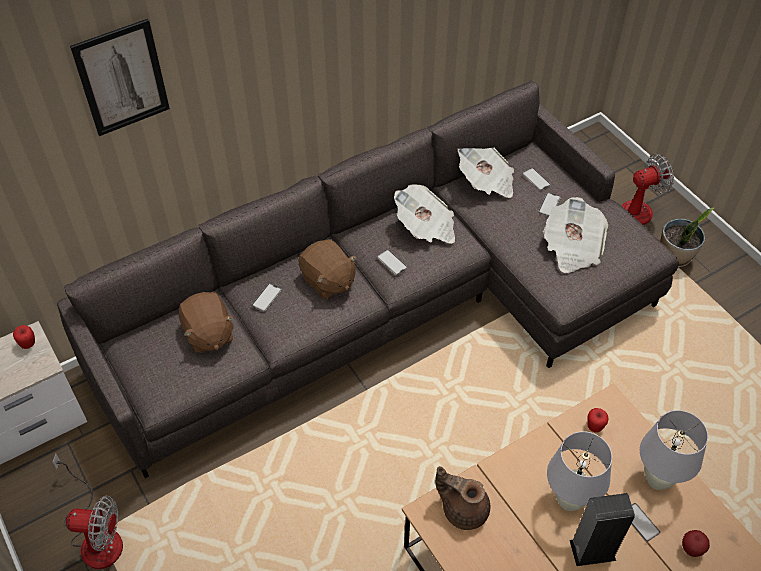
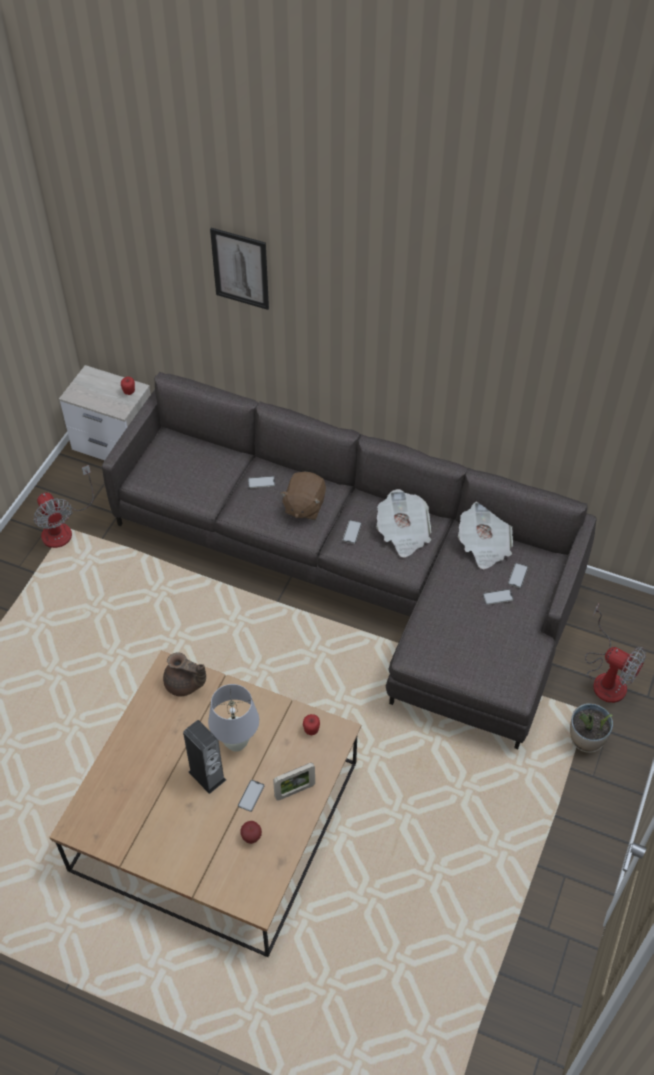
camera: 55 degrees right, 0 degrees up
(208, 334) = (207, 471): brown plush toy -> none
(463, 509) = (184, 684): brown teapot -> brown teapot turned 120 degrees clockwise
(572, 248) = (466, 633): newspaper -> none
(657, 480) = (295, 791): white table lamp -> picture frame

